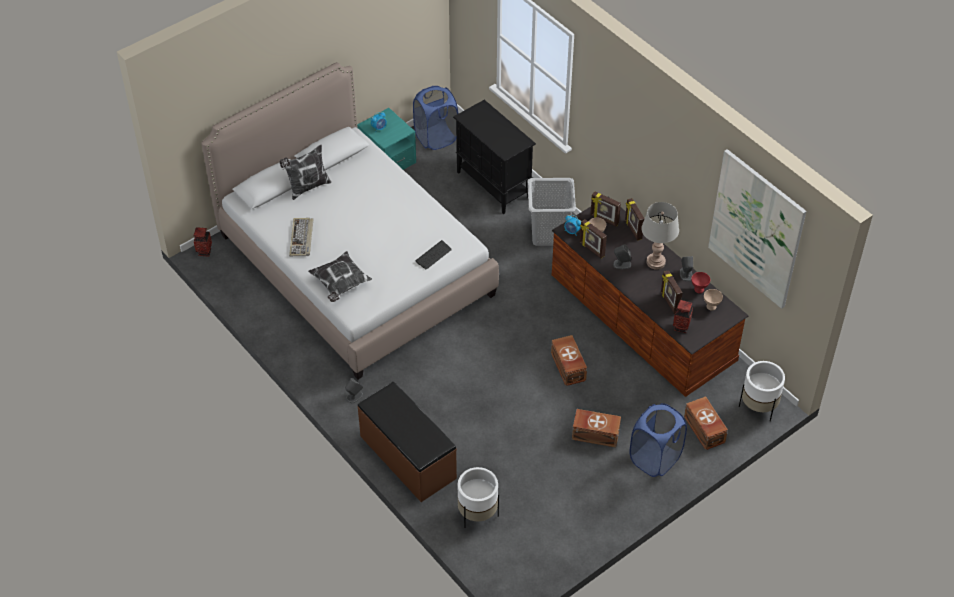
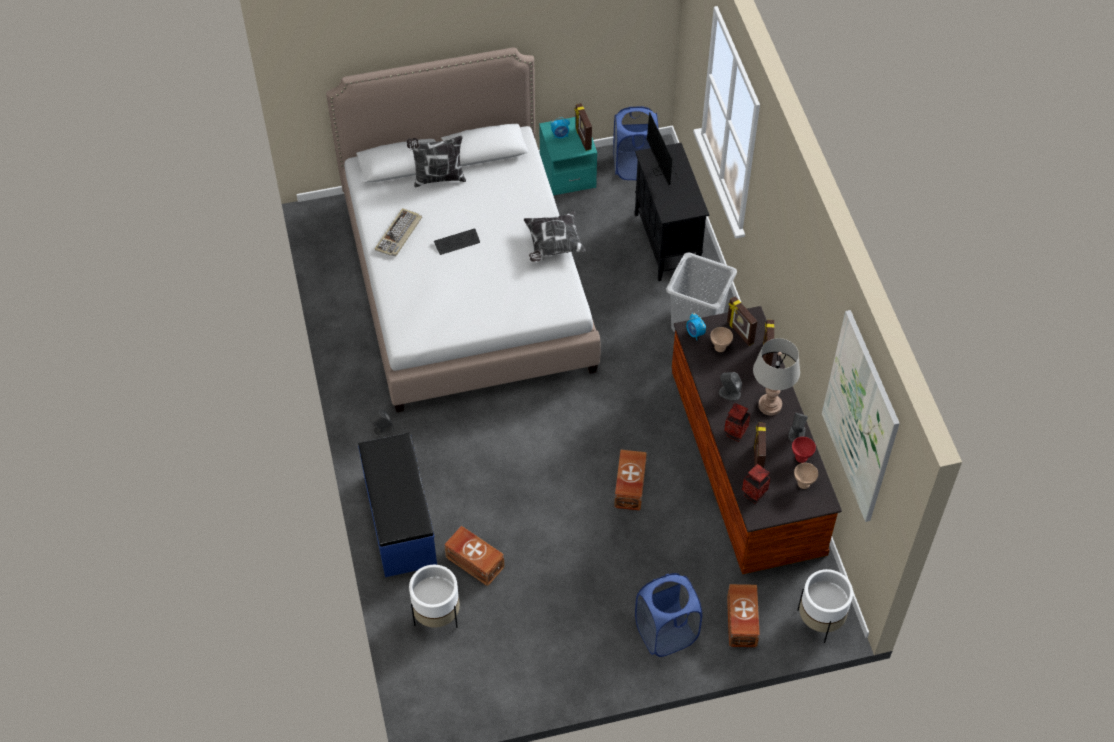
camera: 25 degrees right, 5 degrees up
(204, 252) = (320, 210): vase -> vase (735, 433)
(340, 284) = (409, 301): pillow -> pillow (553, 244)
(407, 457) = (399, 521): brown bench -> blue bench
(433, 255) = (526, 305): keyboard -> keyboard (457, 242)
(481, 124) = (661, 170): none -> monitor
(591, 249) = (705, 363): picture frame -> picture frame (582, 139)
(595, 433) = (615, 576): brown storage box -> brown storage box (474, 561)

